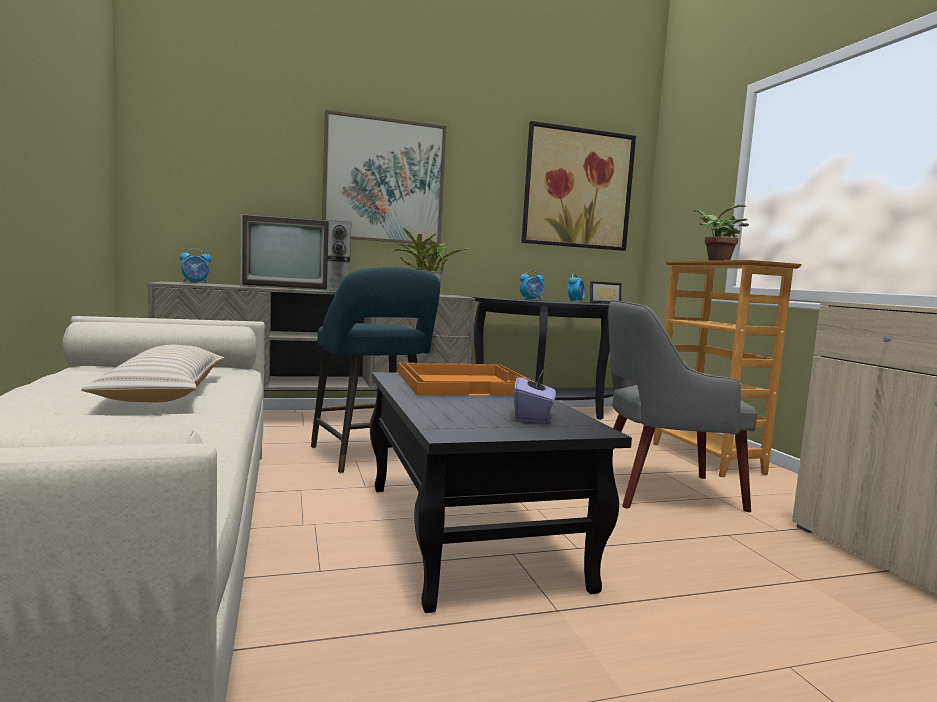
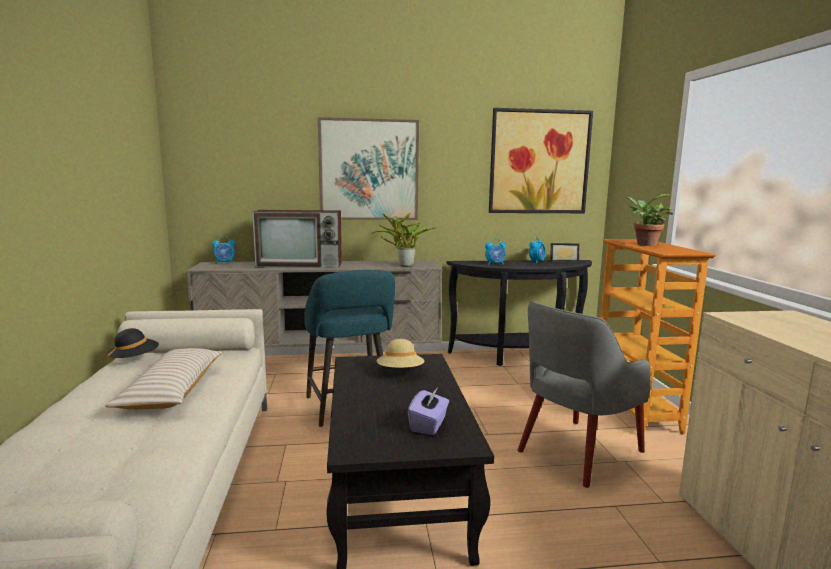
camera: 10 degrees right, 5 degrees up
(92, 369) = (134, 359): none -> black hat
(463, 383) = (400, 372): orange tray -> beige hat
(662, 491) = (577, 452): grey armchair -> grey armchair turned 45 degrees counterclockwise

